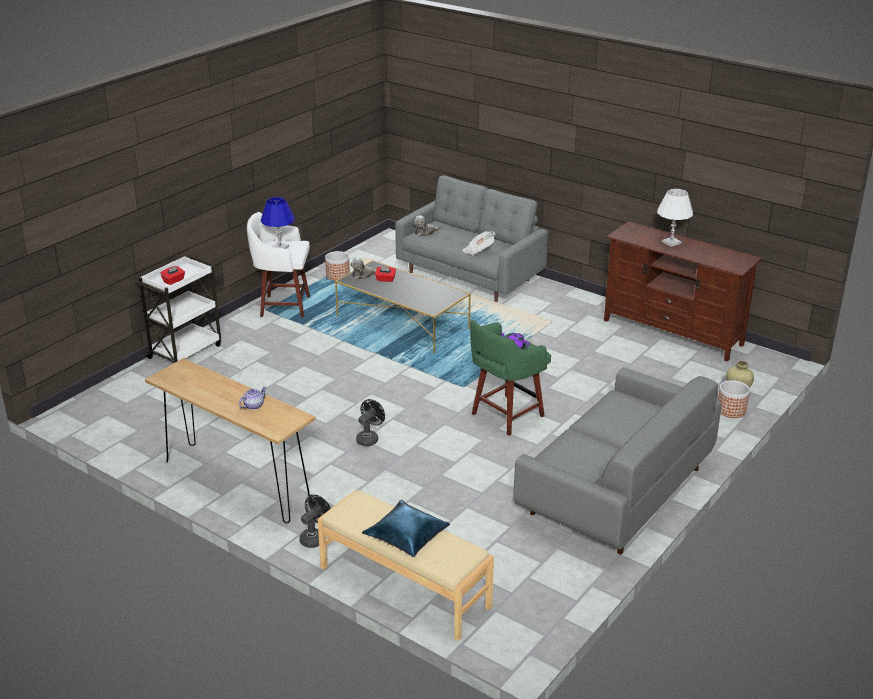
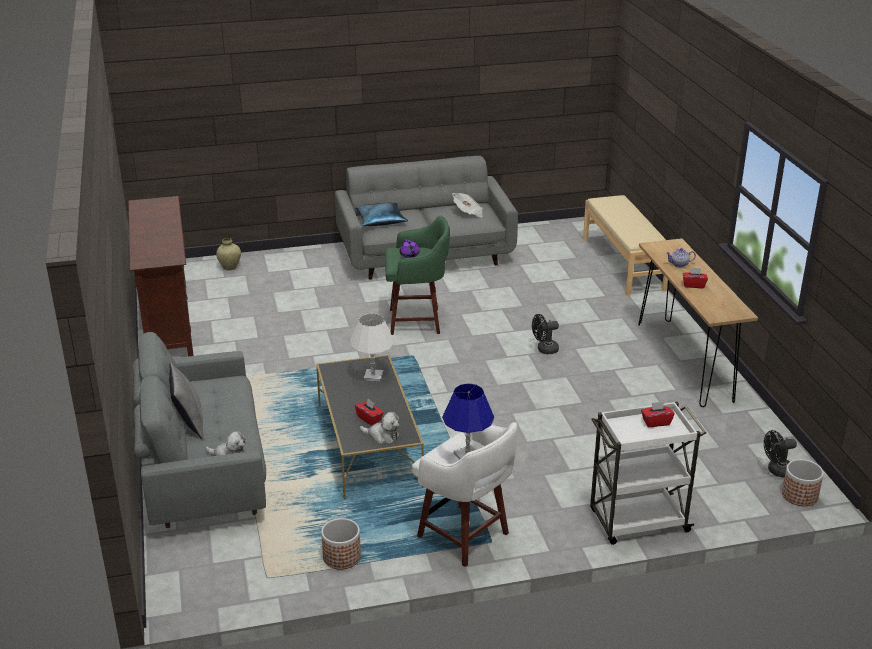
camera: 140 degrees left, 0 degrees up
(223, 388) = (693, 285): none -> red tissue box
(315, 537) = (655, 306): black fan -> black fan (776, 471)
(406, 536) = (627, 217): blue pillow -> blue pillow (381, 220)
(474, 235) = (189, 423): none -> grey pillow
(478, 251) = (226, 398): newspaper -> newspaper (468, 213)
(671, 242) = (153, 236): white table lamp -> white table lamp (373, 376)
(731, 410) = (261, 260): planter -> planter (800, 495)

